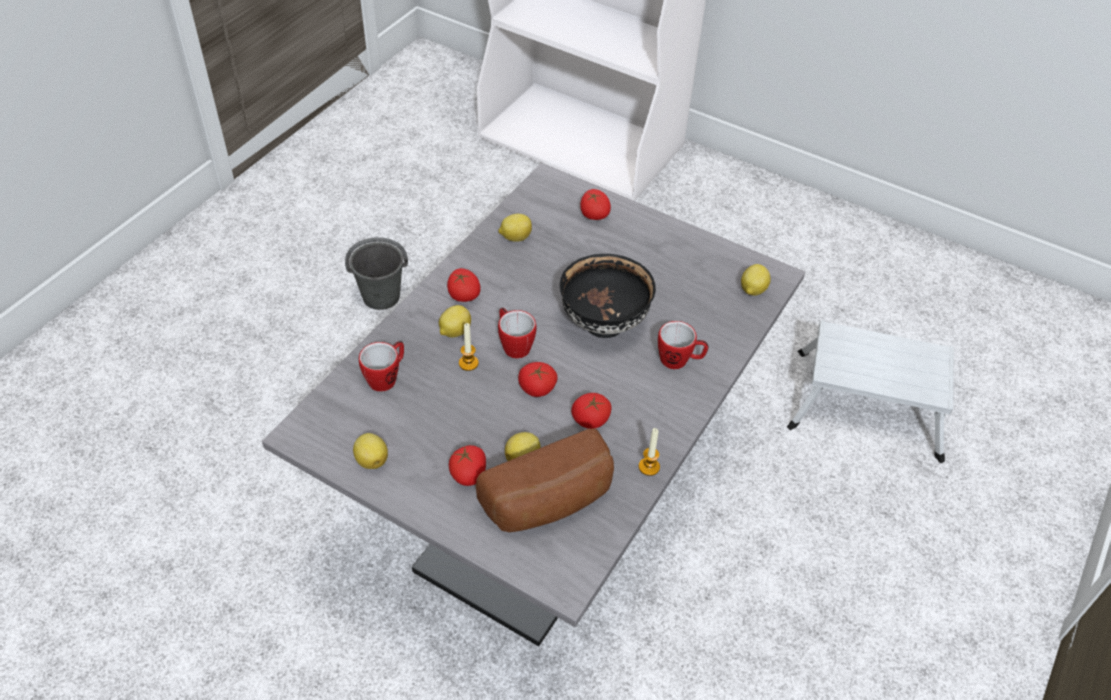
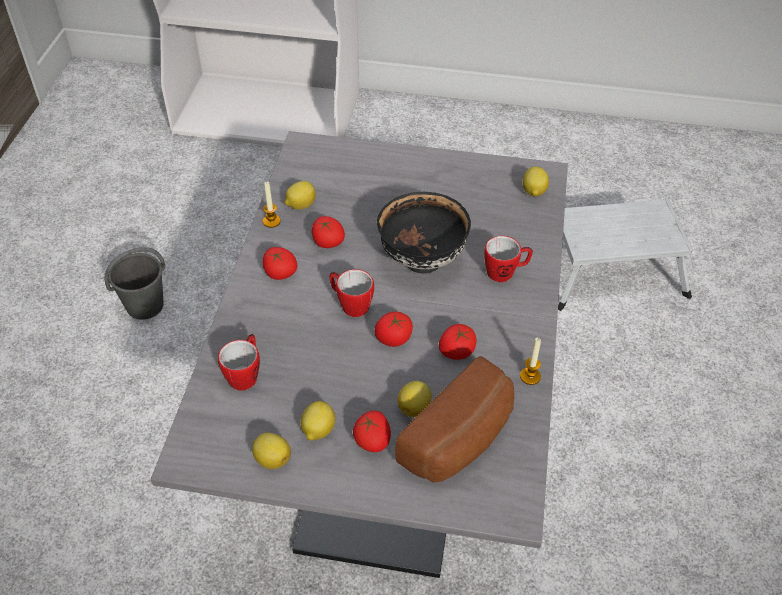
camera: 20 degrees left, 0 degrees up
(454, 331) = (289, 310): lemon -> lemon (318, 430)
(468, 363) = (317, 335): candle -> candle (271, 221)
(594, 215) = (362, 165): tomato -> tomato (327, 242)

